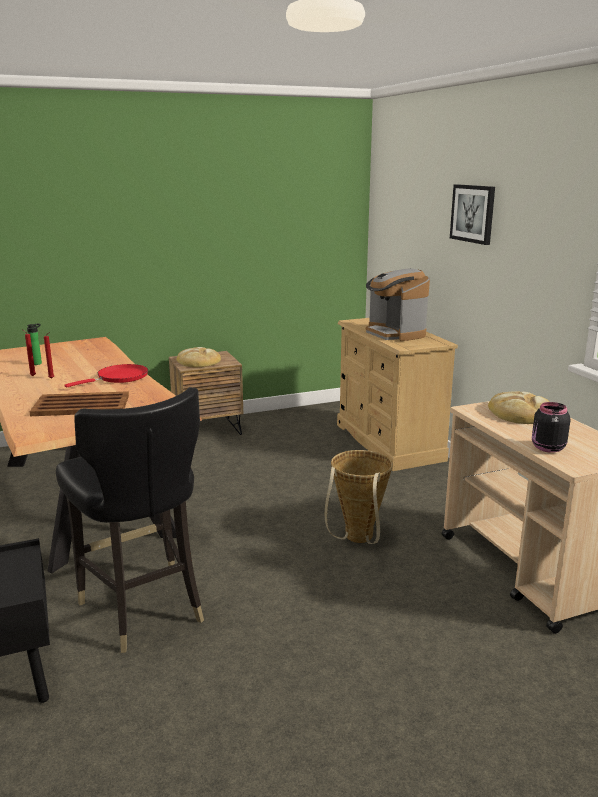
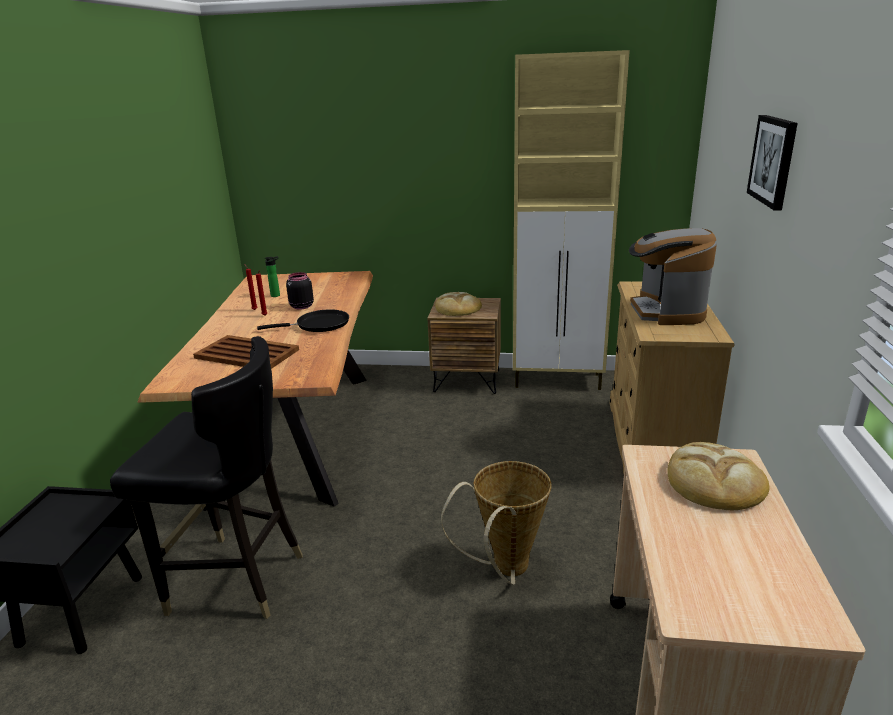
camera: 30 degrees right, 5 degrees up
(119, 378) = (319, 325): red frying pan -> black frying pan
(143, 608) = (235, 580): black chair -> black chair turned 75 degrees counterclockwise
(284, 417) = (558, 381): none -> beige cabinet
(547, 448) = (682, 562): black jar -> black jar (301, 306)

